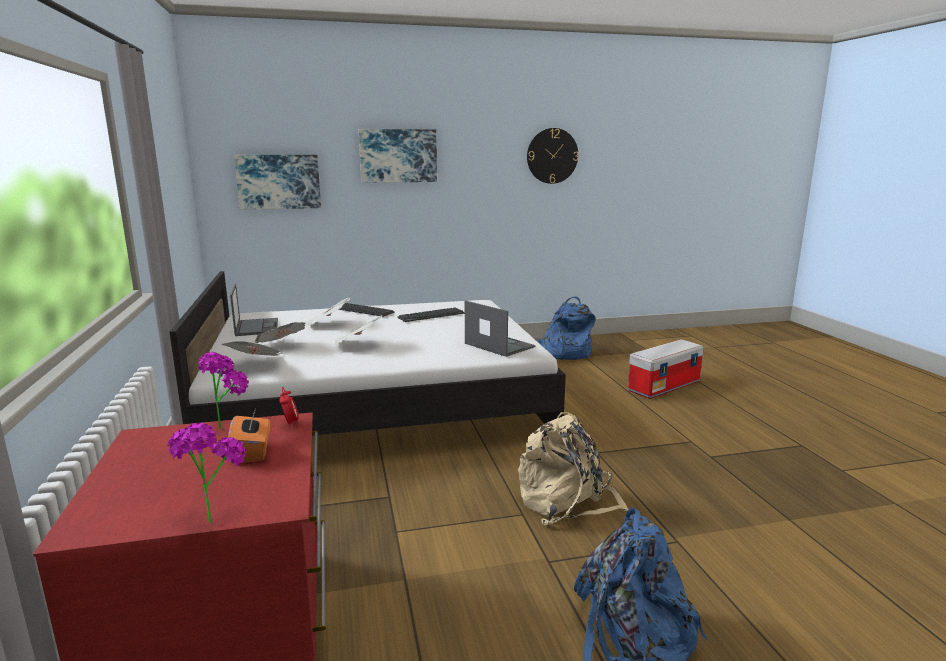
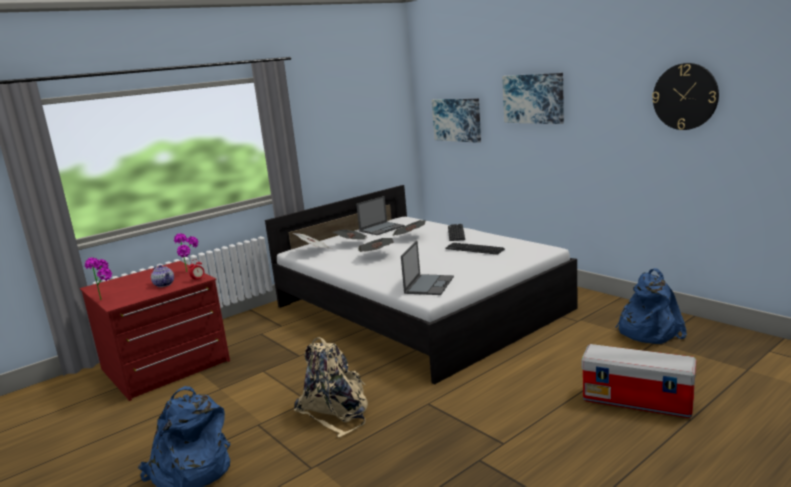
camera: 65 degrees right, 0 degrees up
(252, 452) = (164, 284): orange tissue box -> teapot

